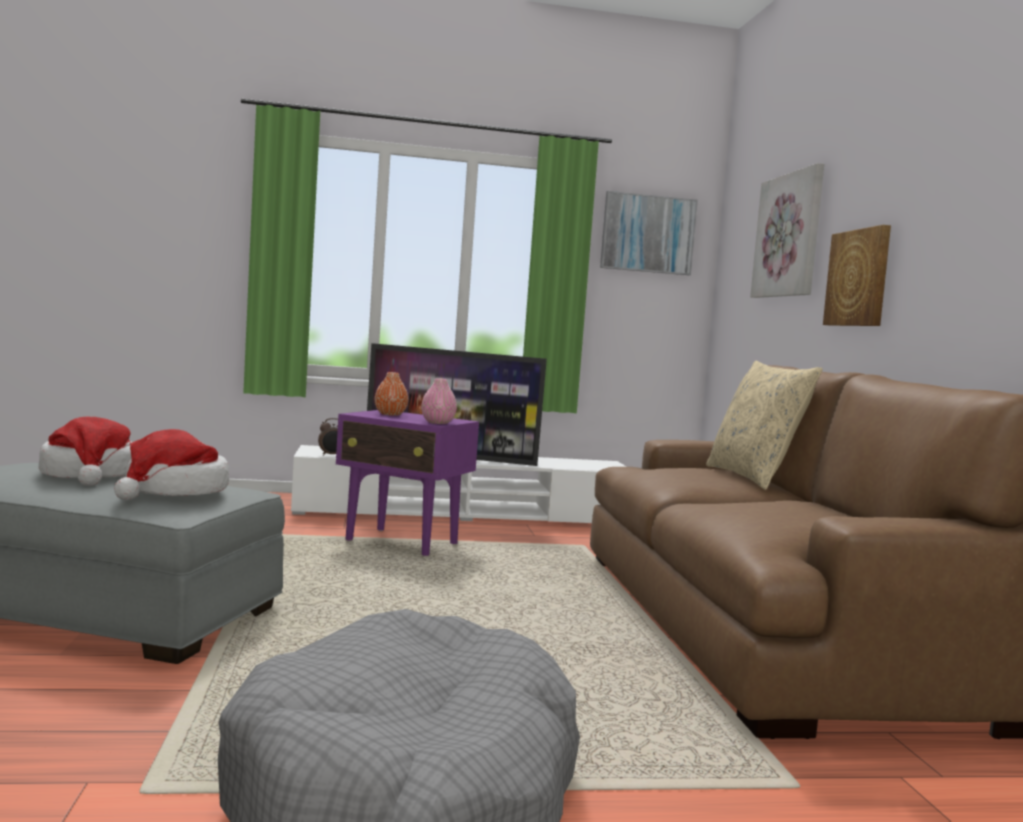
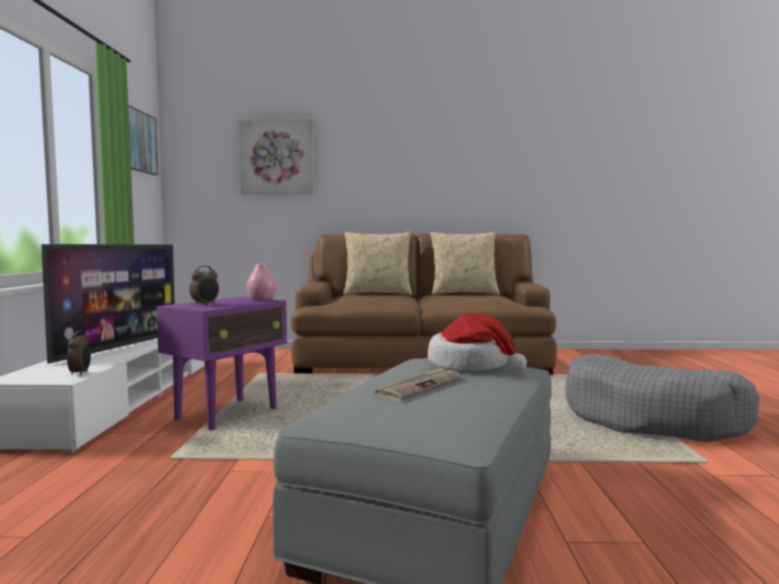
camera: 80 degrees left, 0 degrees up
(90, 475) = (419, 387): hat -> newspaper
(390, 414) = (205, 304): orange vase -> alarm clock
(845, 514) = (464, 293): none -> beige pillow
(859, 278) = (361, 186): picture -> none

